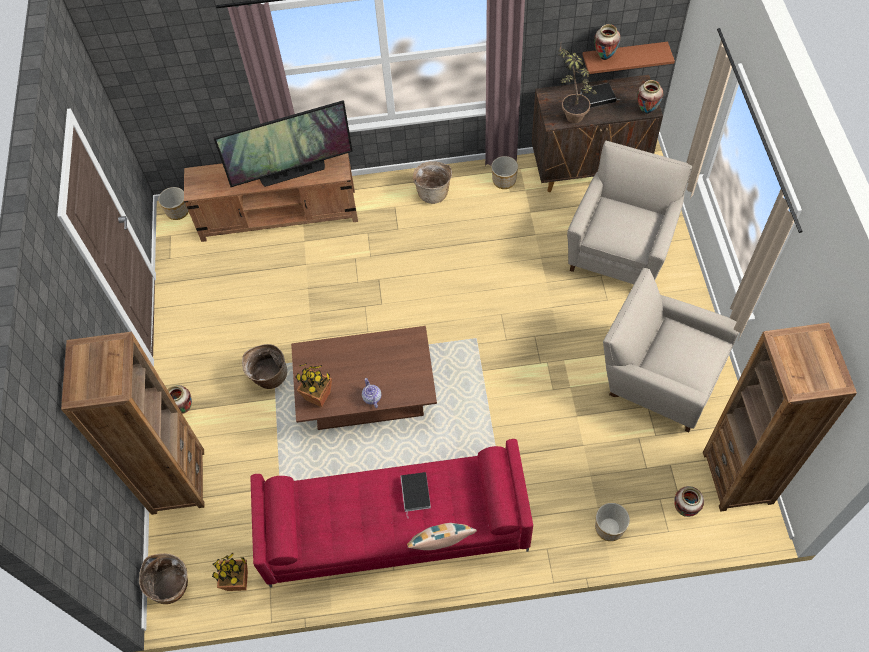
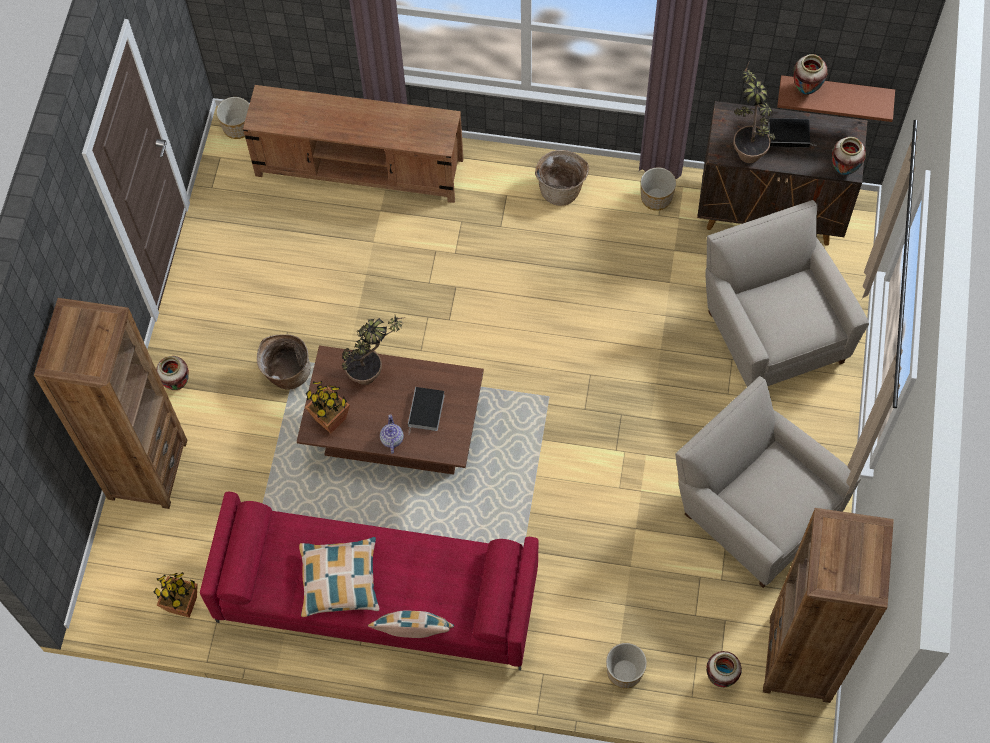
camera: 15 degrees right, 5 degrees up
(172, 587) = (110, 589): basket -> none
(293, 173) = (383, 127): television -> none
(340, 351) = (373, 372): none -> potted plant
(366, 520) = (339, 580): none -> pillow
(416, 494) = (405, 567): book -> book (426, 411)
(621, 247) = (771, 330): beige armchair -> beige armchair turned 60 degrees counterclockwise

